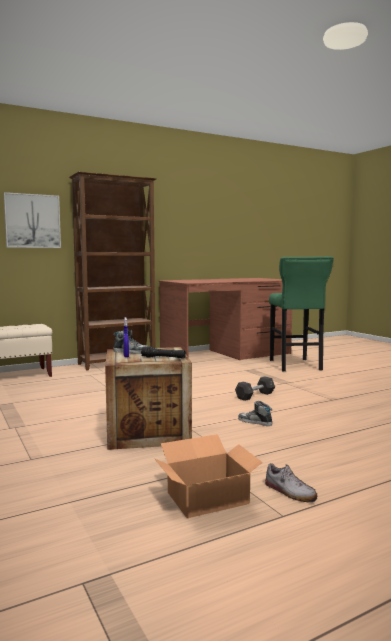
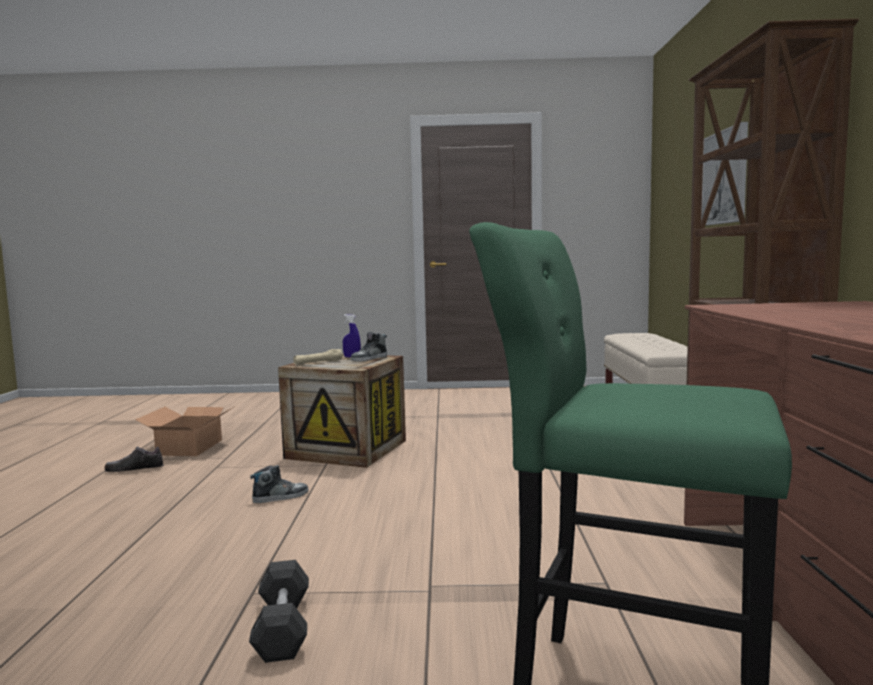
camera: 120 degrees right, 0 degrees up
(163, 358) = (318, 363): black flashlight -> beige flashlight
(255, 395) = (385, 530): grey dumbbell -> grey dumbbell (282, 628)

